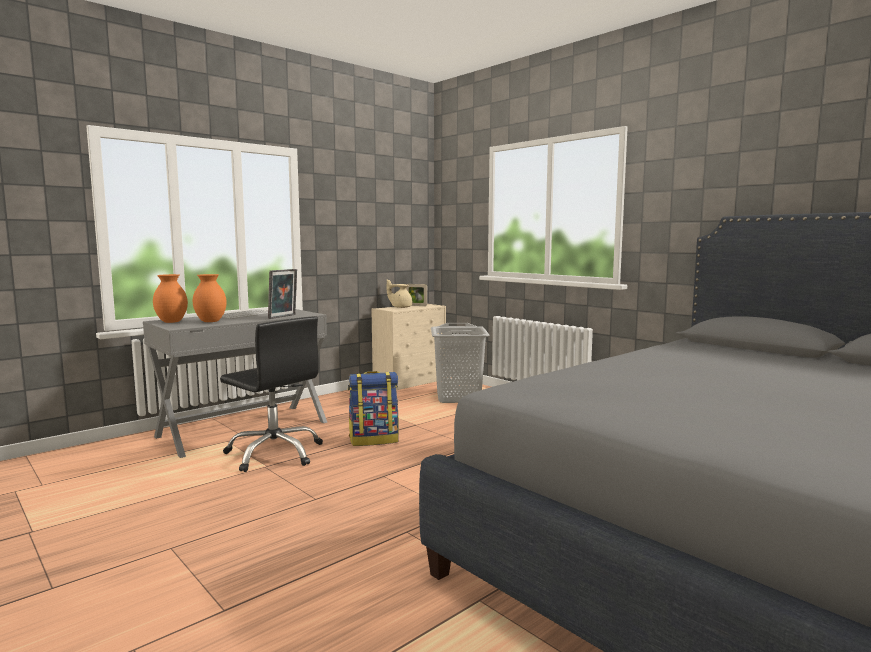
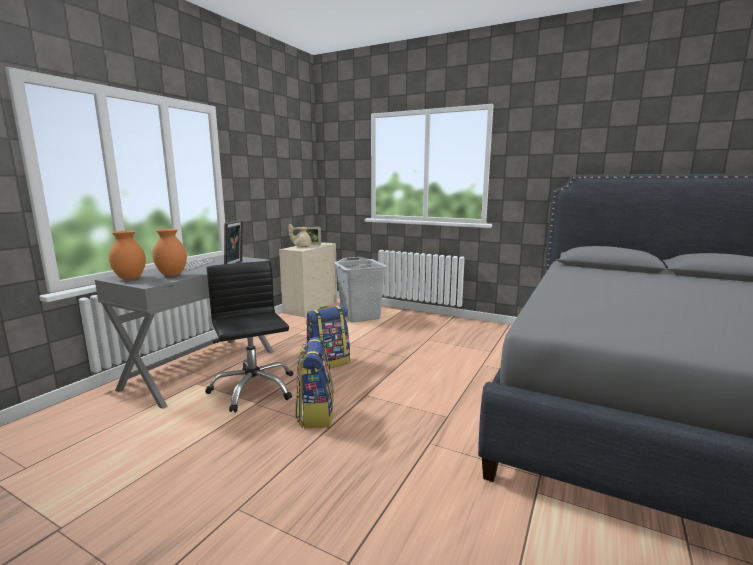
camera: 20 degrees left, 5 degrees up
(275, 453) = (253, 389): black office chair -> black office chair turned 135 degrees counterclockwise
(313, 485) = (315, 414): none -> backpack

